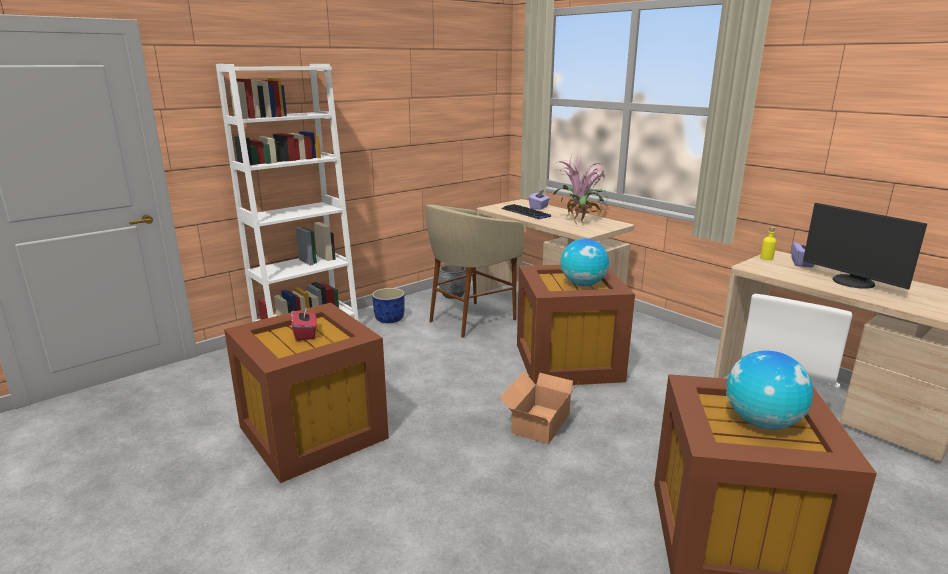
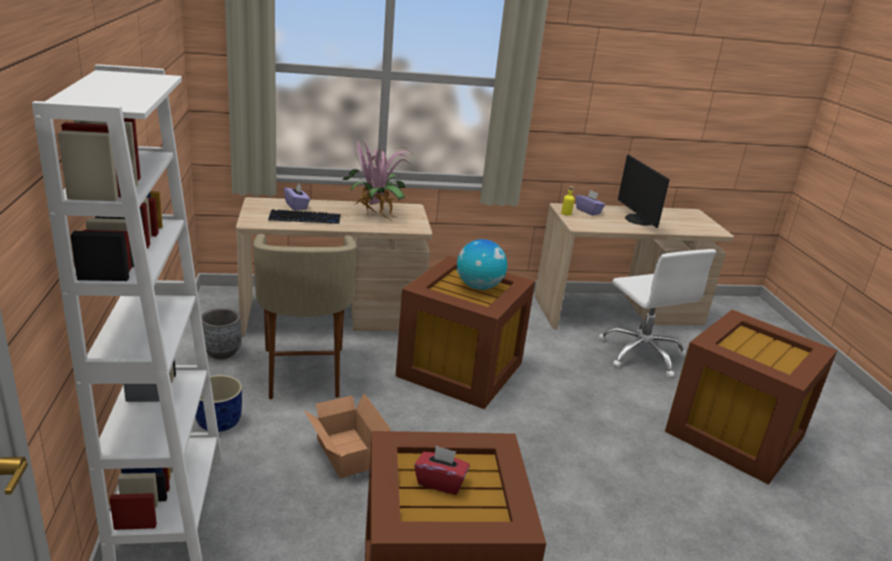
camera: 60 degrees left, 5 degrees up
(538, 423) = (546, 438): cardboard box -> cardboard box (345, 454)
(762, 422) = (763, 348): globe -> none
(852, 282) = (638, 220): monitor -> monitor turned 75 degrees clockwise

